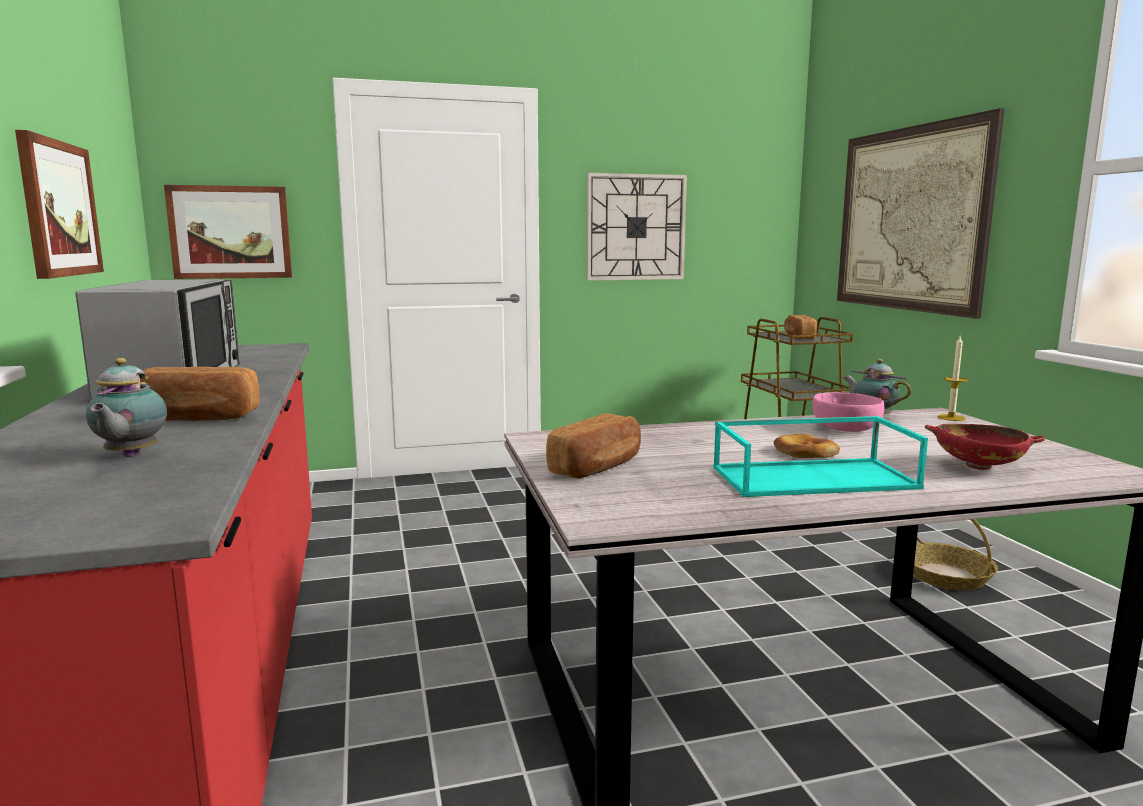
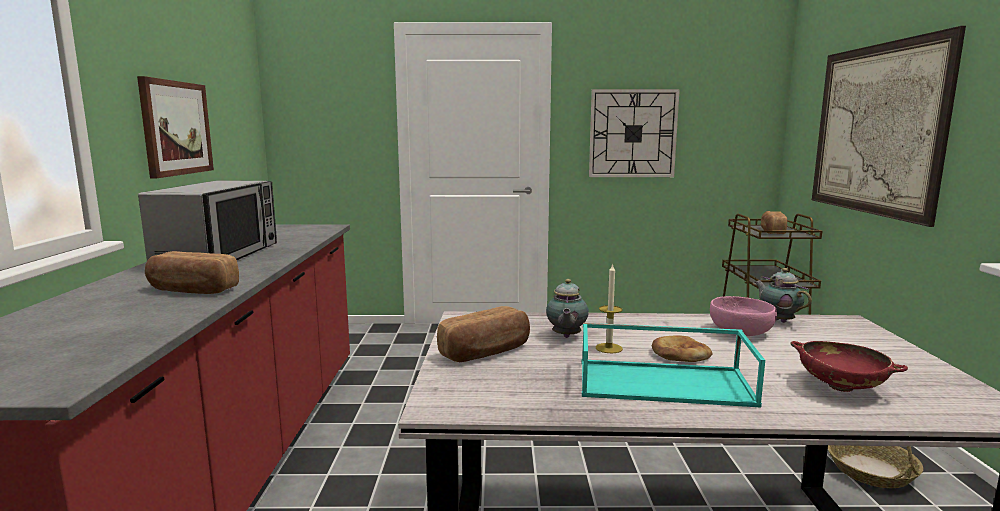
camera: 15 degrees right, 0 degrees up
(130, 456) = (112, 322): teapot -> teapot (566, 336)
(230, 232) = (320, 138): picture -> none
(951, 418) = (858, 327): candle -> candle (609, 348)

